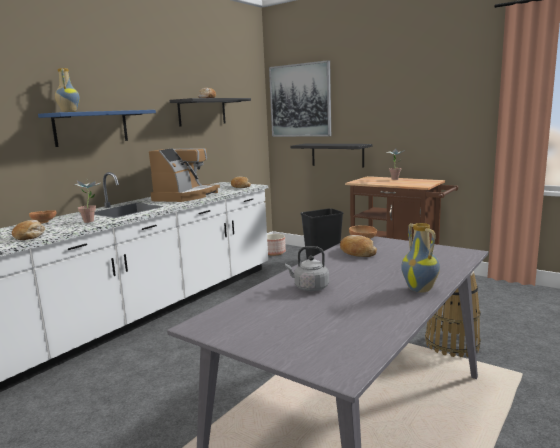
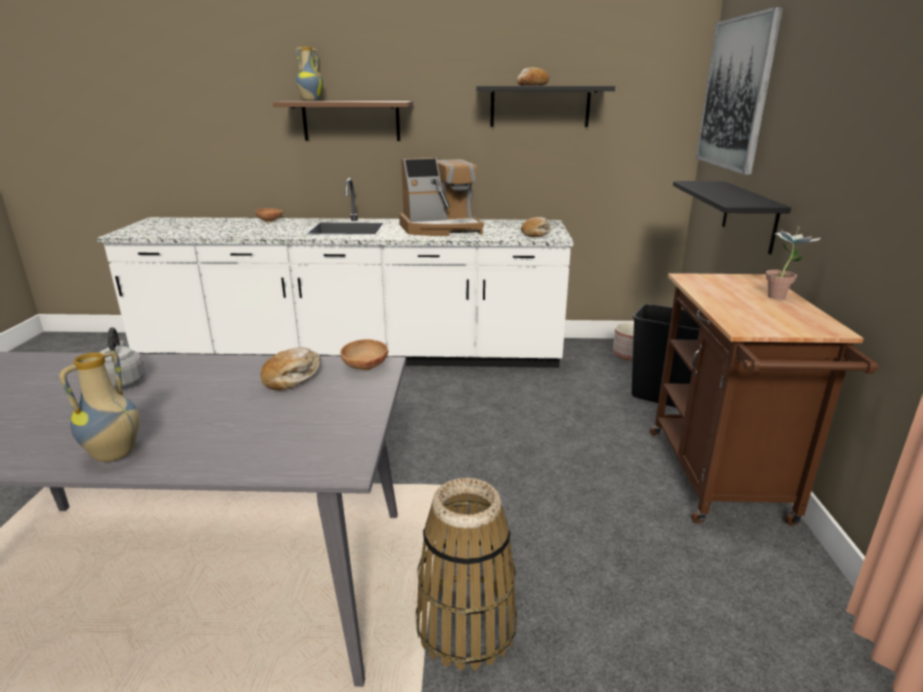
camera: 55 degrees right, 10 degrees up
(30, 236) = (214, 231): bread -> none
(91, 128) = (351, 121): blue shelf -> brown shelf
(91, 220) = (286, 231): potted plant -> none

